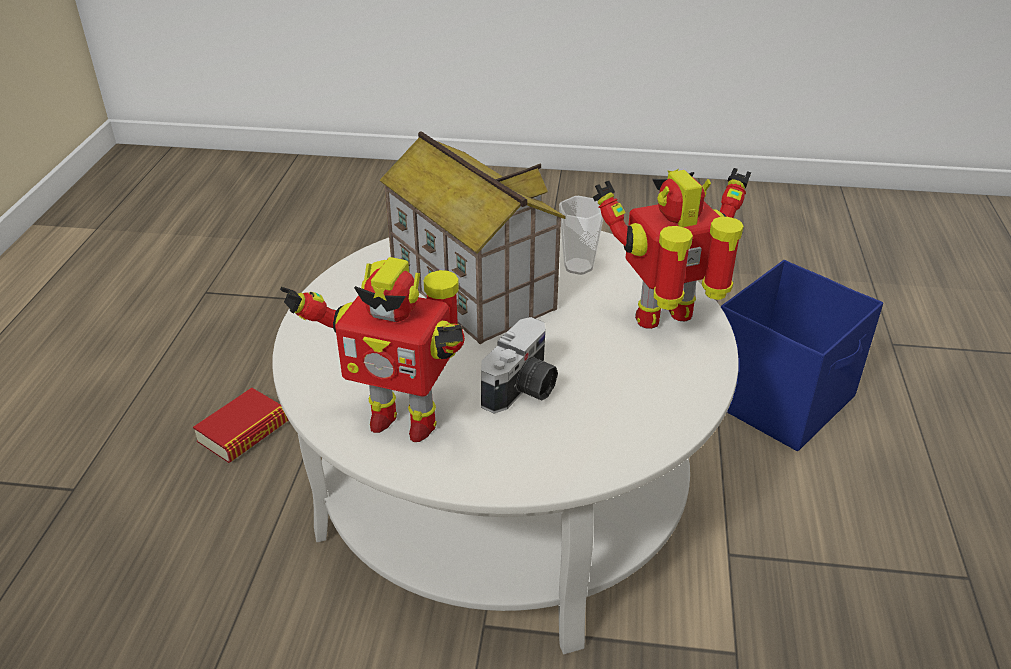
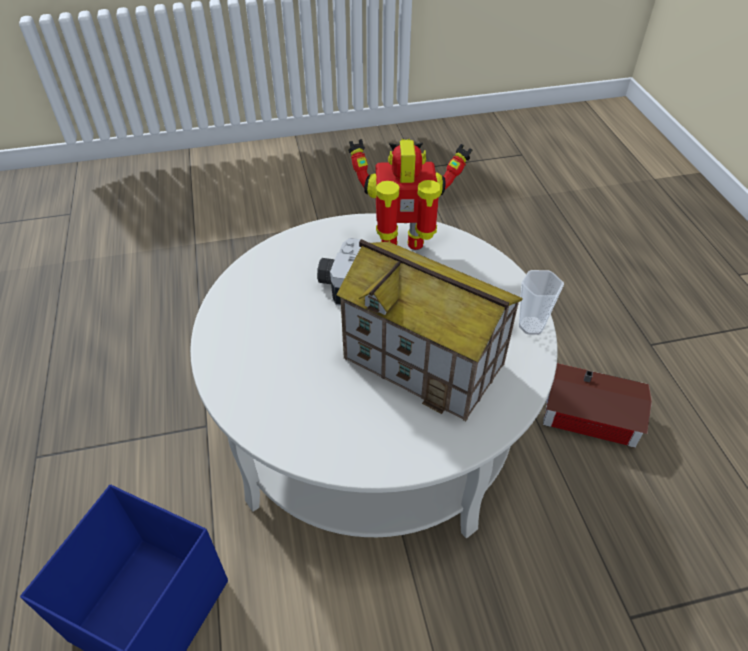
camera: 160 degrees right, 10 degrees up
(243, 432) = (593, 418): book -> toy house
(578, 266) = (343, 416): cup -> cup (531, 326)
(668, 319) = (249, 372): toy robot -> none

